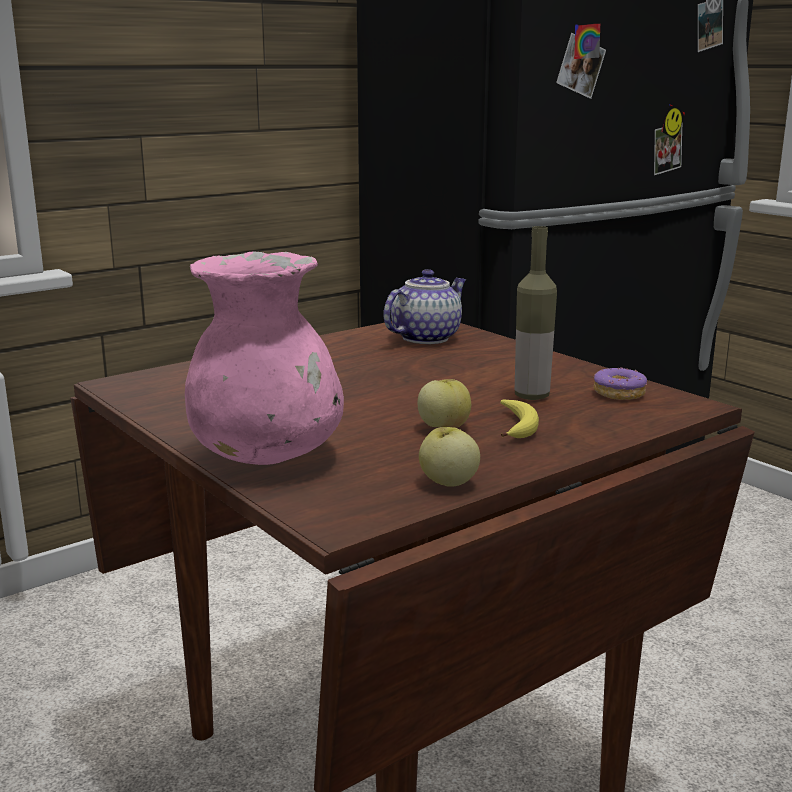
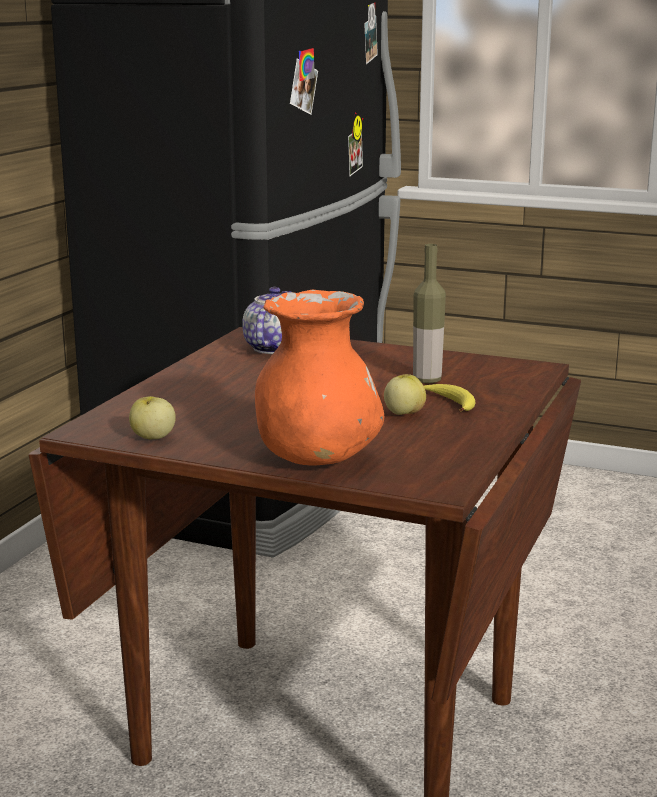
camera: 30 degrees left, 0 degrees up
(267, 456) = (316, 459): pink vase -> orange vase
(448, 483) = (467, 449): apple -> apple (152, 437)
(619, 393) = (482, 367): donut -> none

